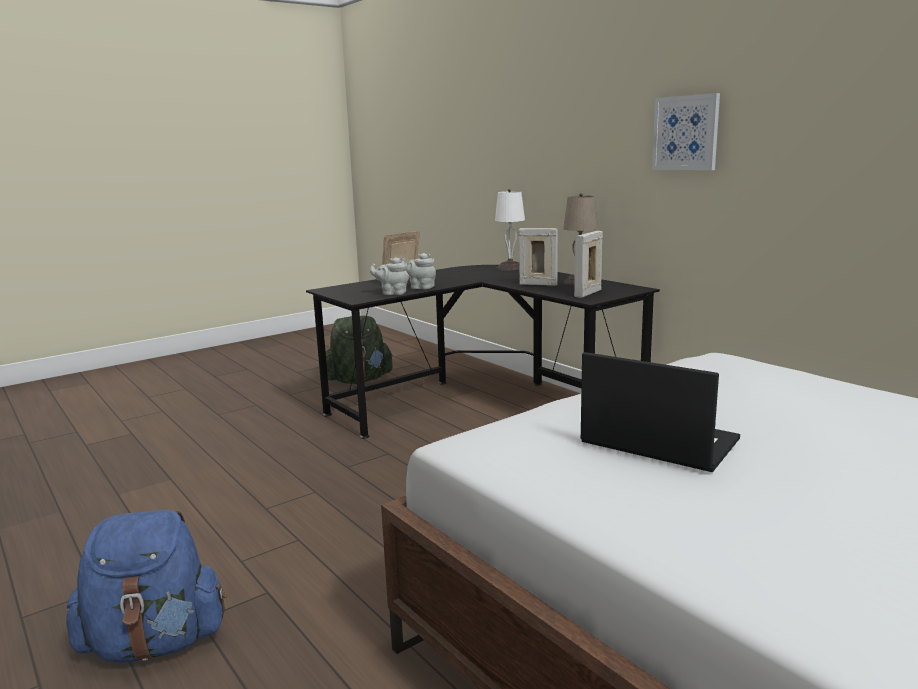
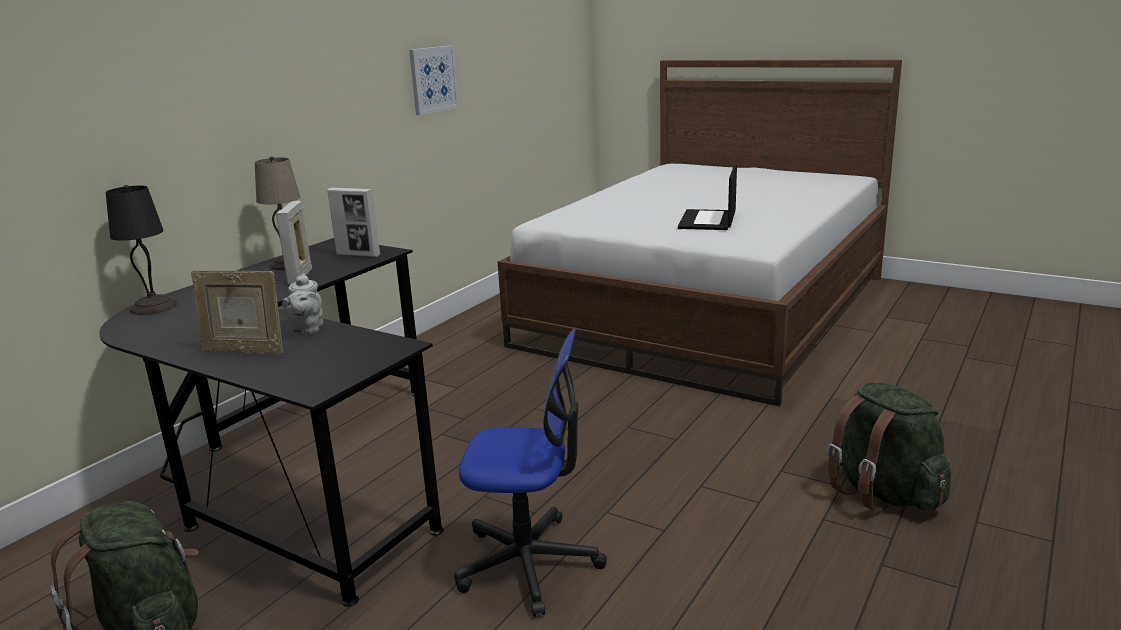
camera: 110 degrees left, 5 degrees up
(155, 643) = (883, 493): blue backpack -> green backpack
(295, 458) = (529, 563): none -> office chair
(392, 293) = (350, 336): grey teapot -> none
(511, 268) = (154, 306): white table lamp -> black table lamp
(686, 133) = (318, 74): picture -> picture (433, 79)

